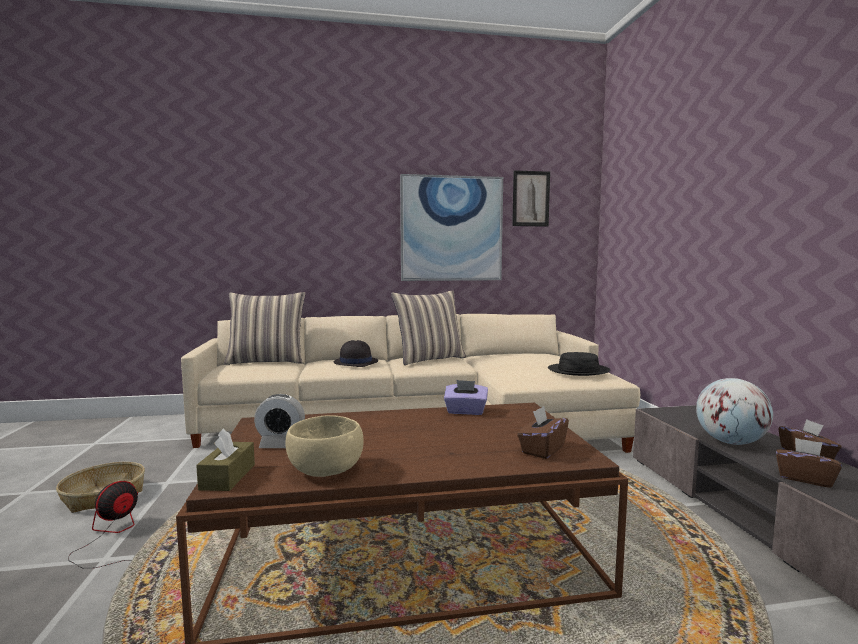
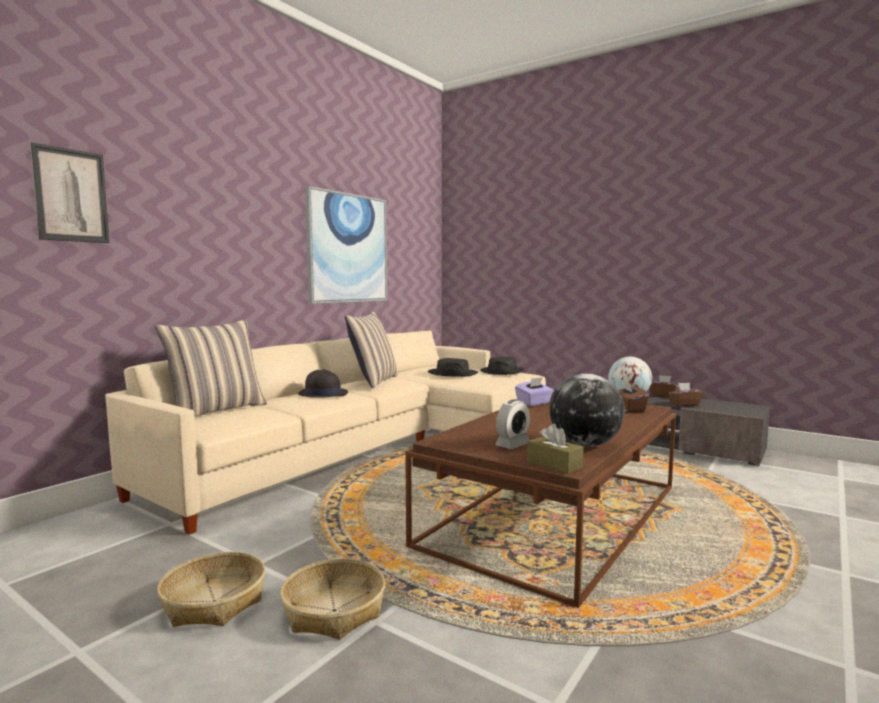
camera: 45 degrees left, 0 degrees up
(113, 536) = (333, 610): fan -> basket
(326, 470) = (585, 445): beige bowl -> globe
(518, 363) = (452, 373): none -> black hat
(530, 199) = (402, 223): picture -> picture (71, 195)

